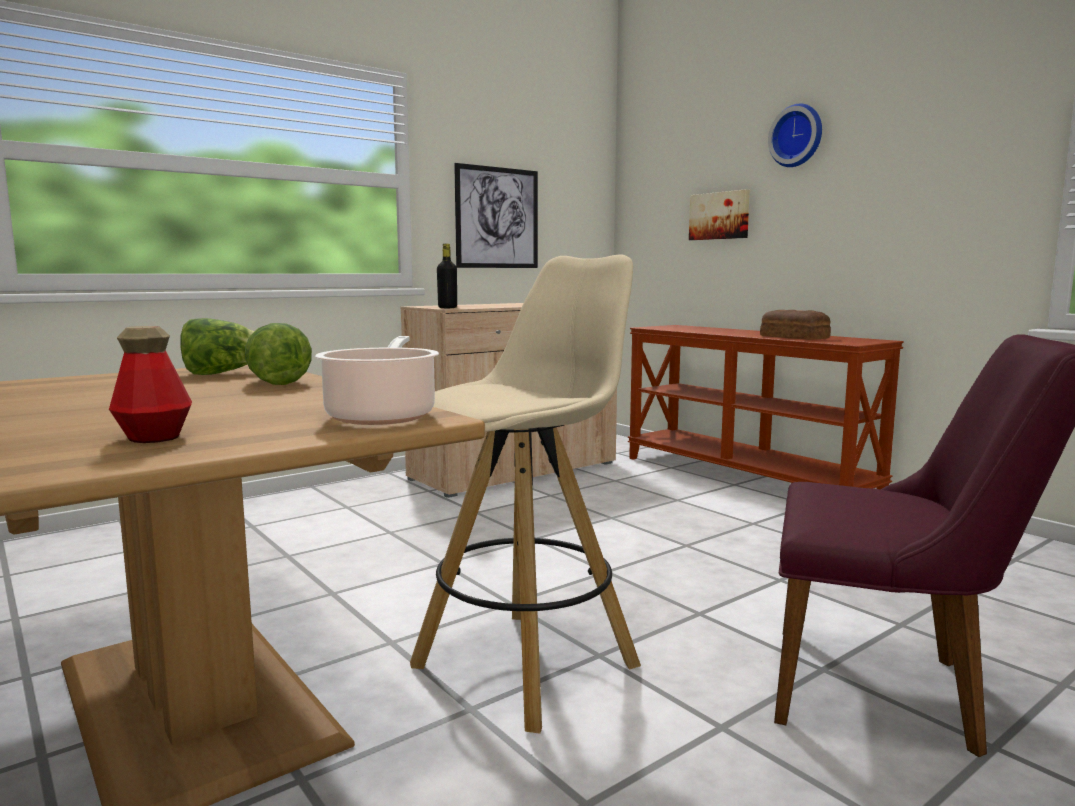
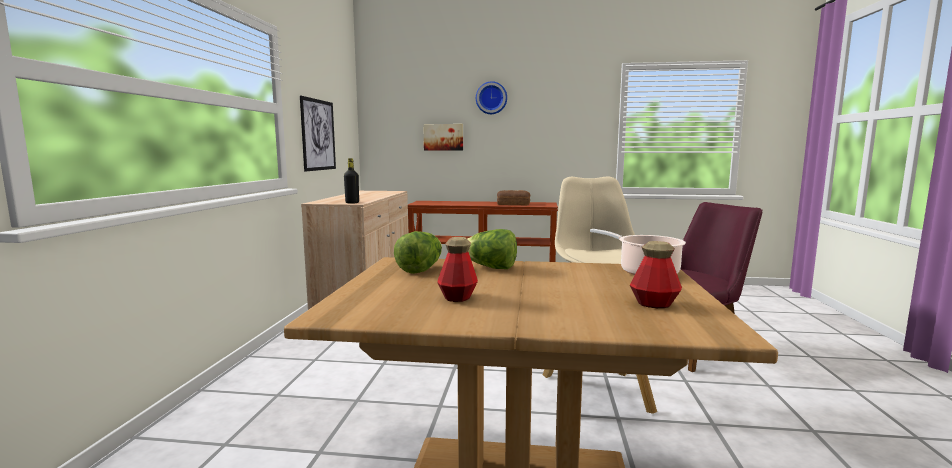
camera: 45 degrees left, 0 degrees up
(95, 394) = (457, 297): none -> bottle

